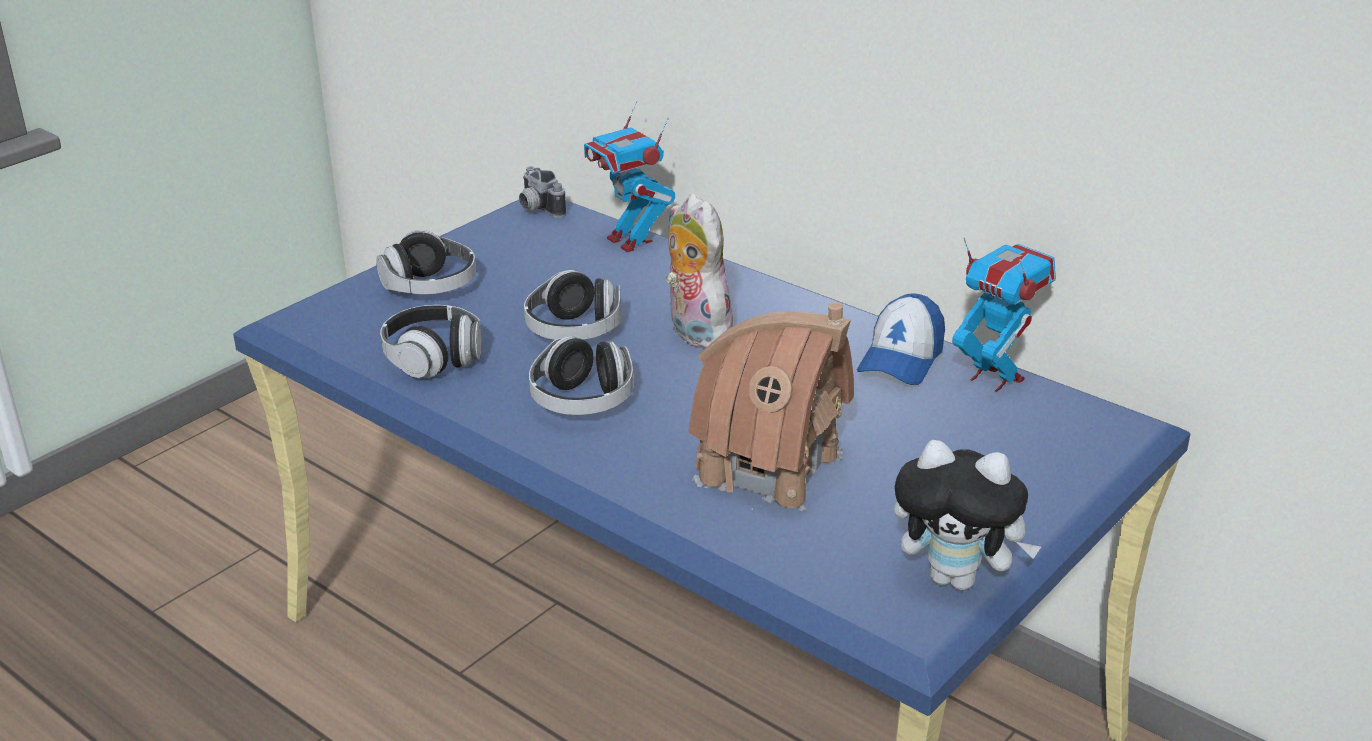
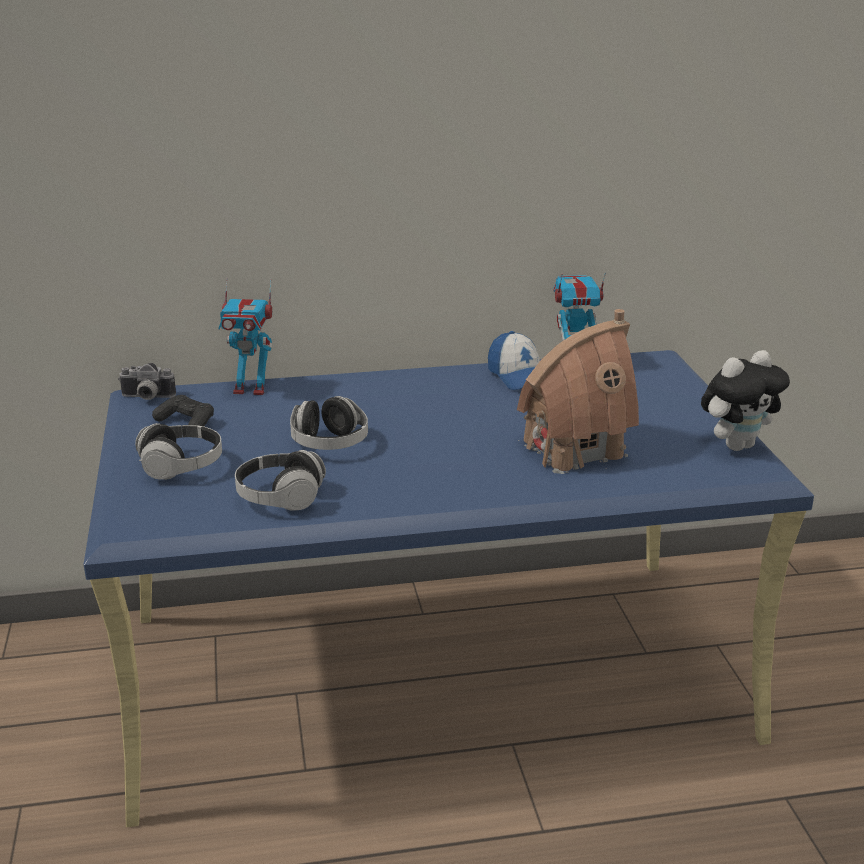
camera: 50 degrees left, 5 degrees down
(516, 248) = (186, 422): none -> black game controller
(582, 402) = (418, 472): headphones -> none
(694, 333) = (396, 413): plush toy -> none

